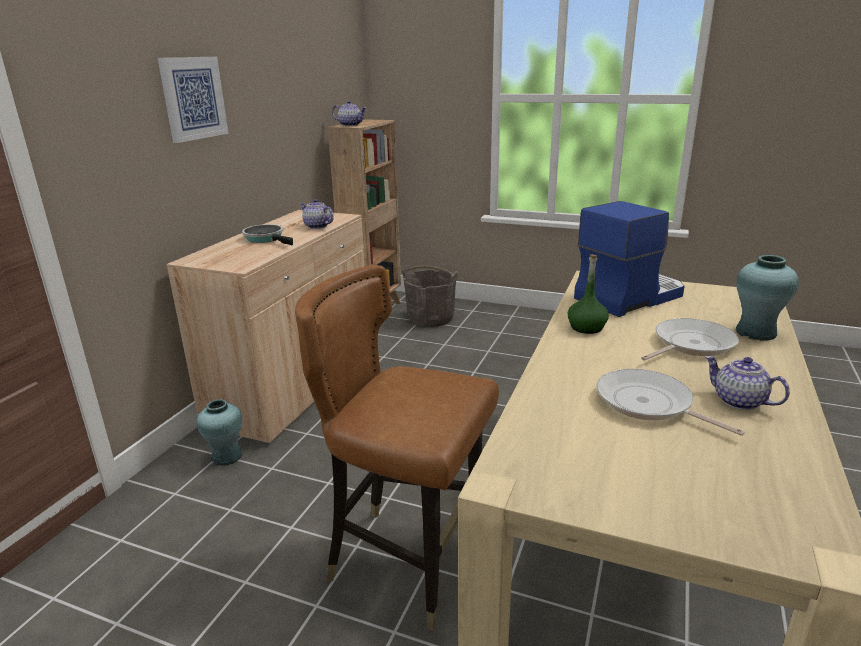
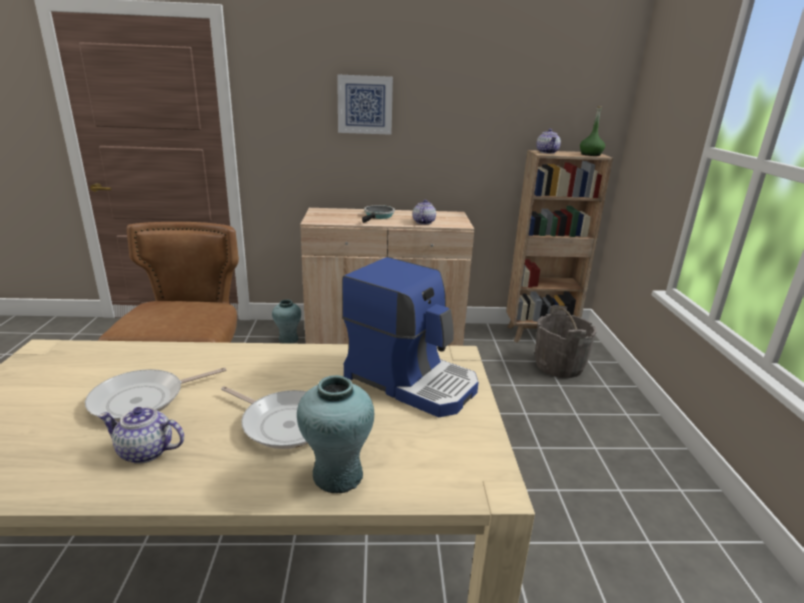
camera: 65 degrees right, 0 degrees up
(586, 327) = (308, 361): green bottle -> green bottle (590, 154)
(648, 404) = (143, 400): frying pan -> frying pan turned 150 degrees counterclockwise
(738, 401) = (145, 452): teapot -> teapot turned 105 degrees counterclockwise

